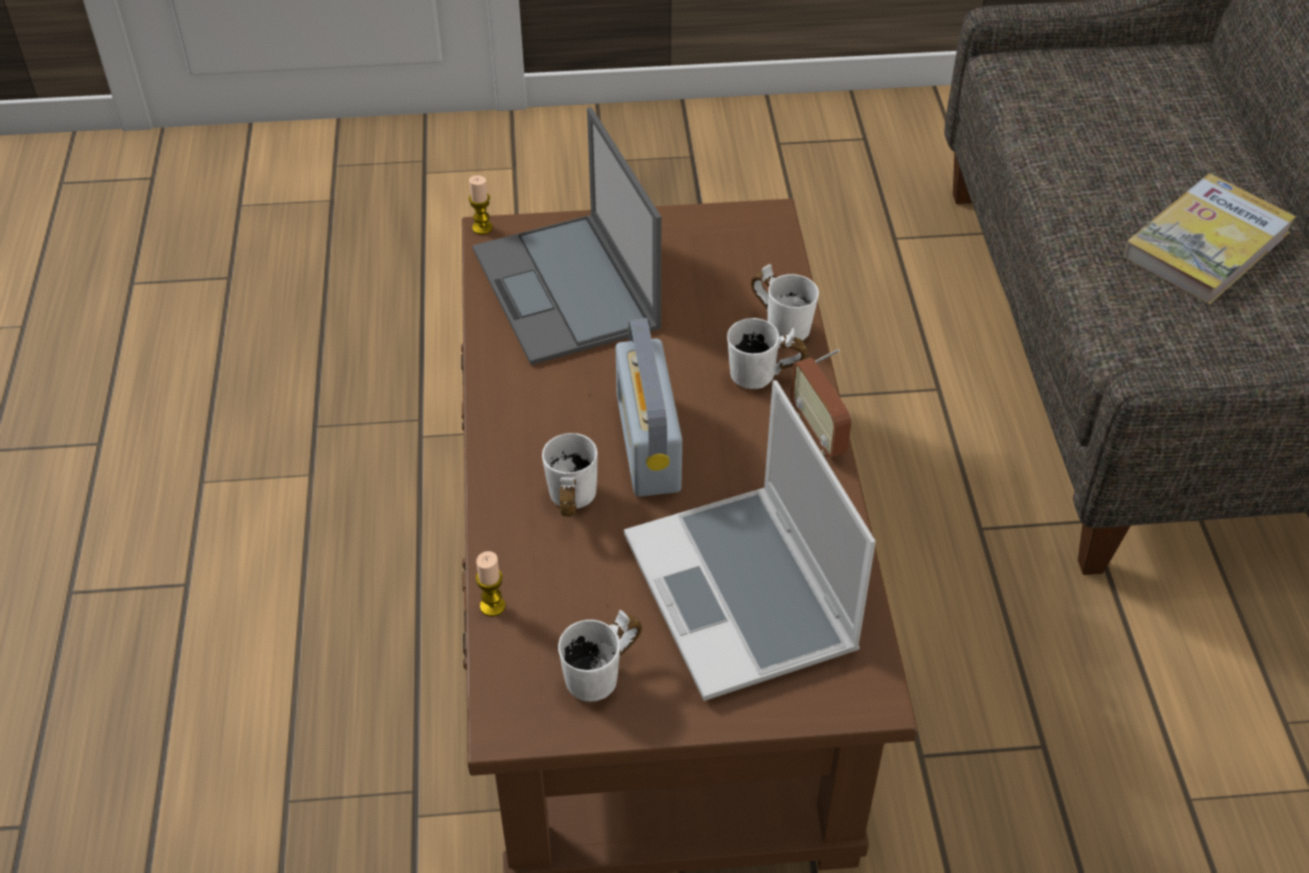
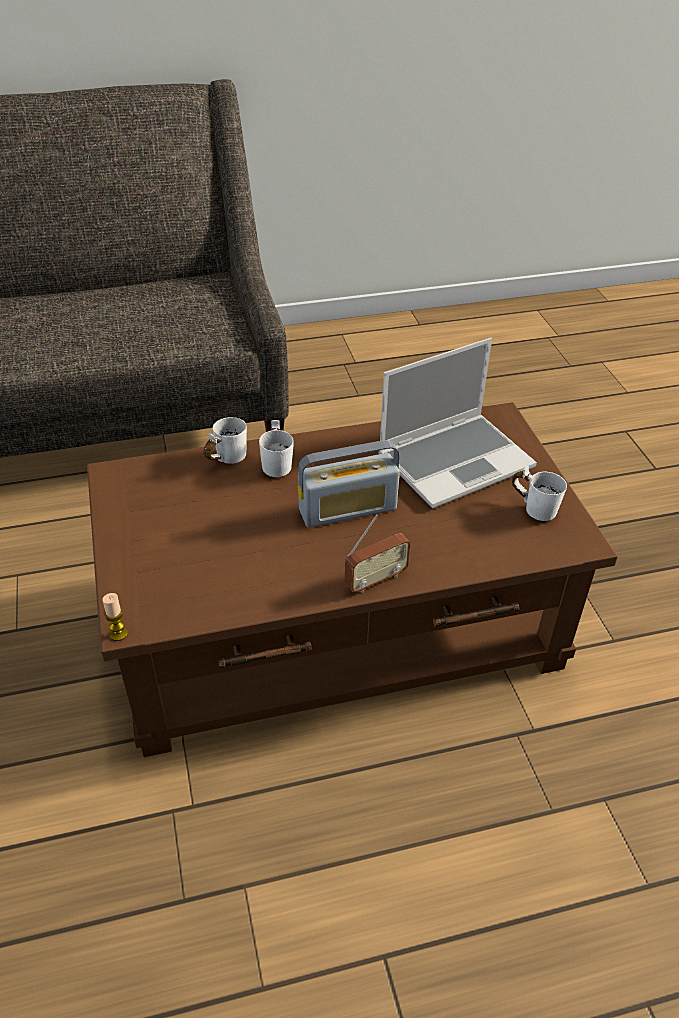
camera: 100 degrees left, 5 degrees down
(492, 606) = (506, 562): candle -> none
(566, 503) = (410, 541): white mug -> none
(567, 290) = (197, 569): laptop -> none
(818, 431) = (320, 440): radio -> radio (376, 580)
(1206, 244) = (140, 311): book -> none

